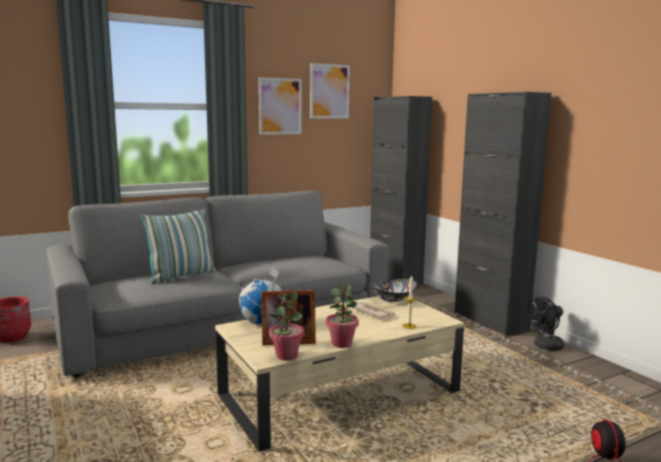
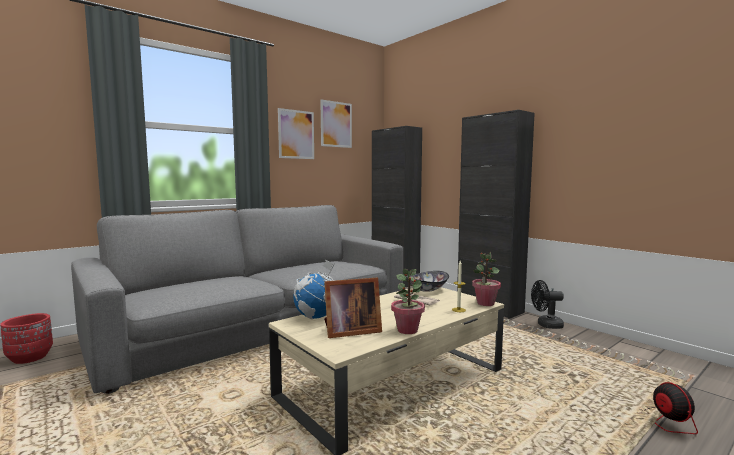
camera: 10 degrees left, 5 degrees down
(181, 276) = (218, 281): pillow -> none
(286, 356) = (359, 346): potted plant -> potted plant (485, 303)
(545, 347) = (546, 325): black fan -> black fan turned 45 degrees clockwise

